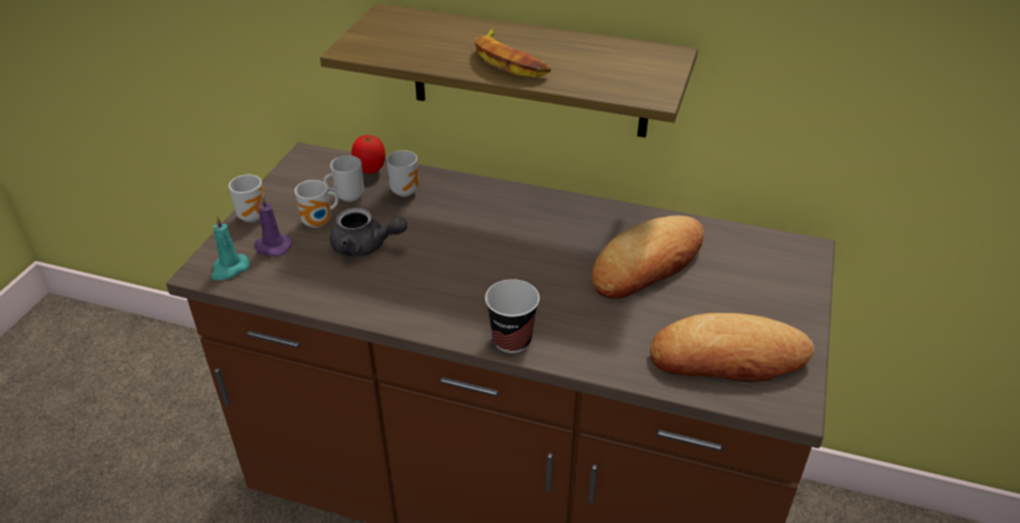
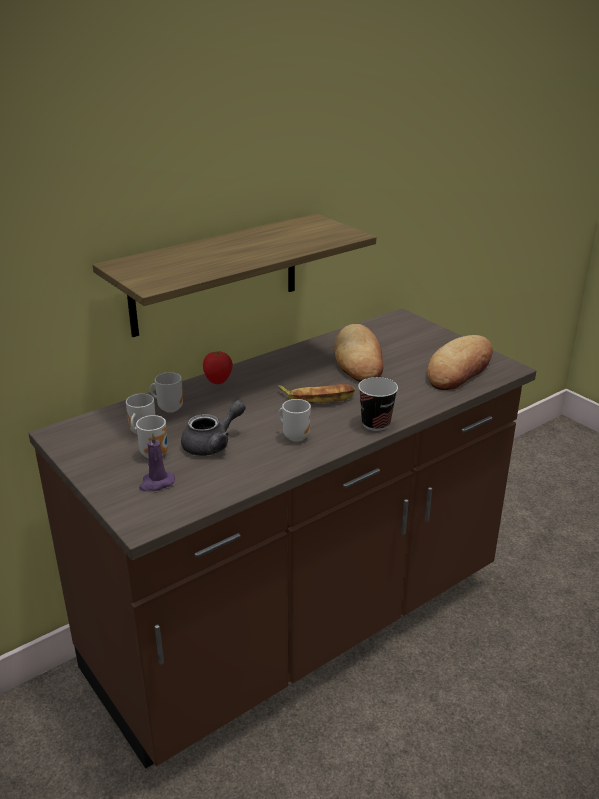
camera: 55 degrees left, 10 degrees down
(229, 269) = (157, 511): turquoise candle -> none
(255, 216) = (102, 480): mug -> mug (295, 436)
(370, 170) = (122, 413): tomato -> tomato (218, 382)
(510, 61) = (254, 252): banana -> banana (318, 397)

